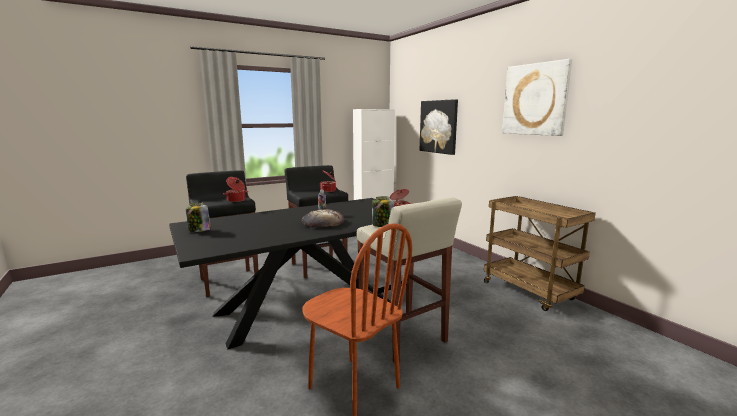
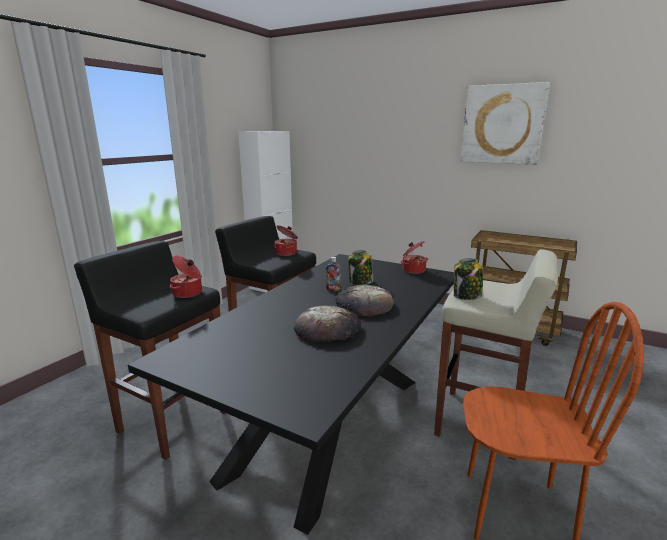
camera: 30 degrees left, 5 degrees up
(199, 230) = (217, 365): jar -> jar (360, 282)
(277, 228) = (328, 329): none -> bread
(438, 126) = (361, 154): picture -> none

